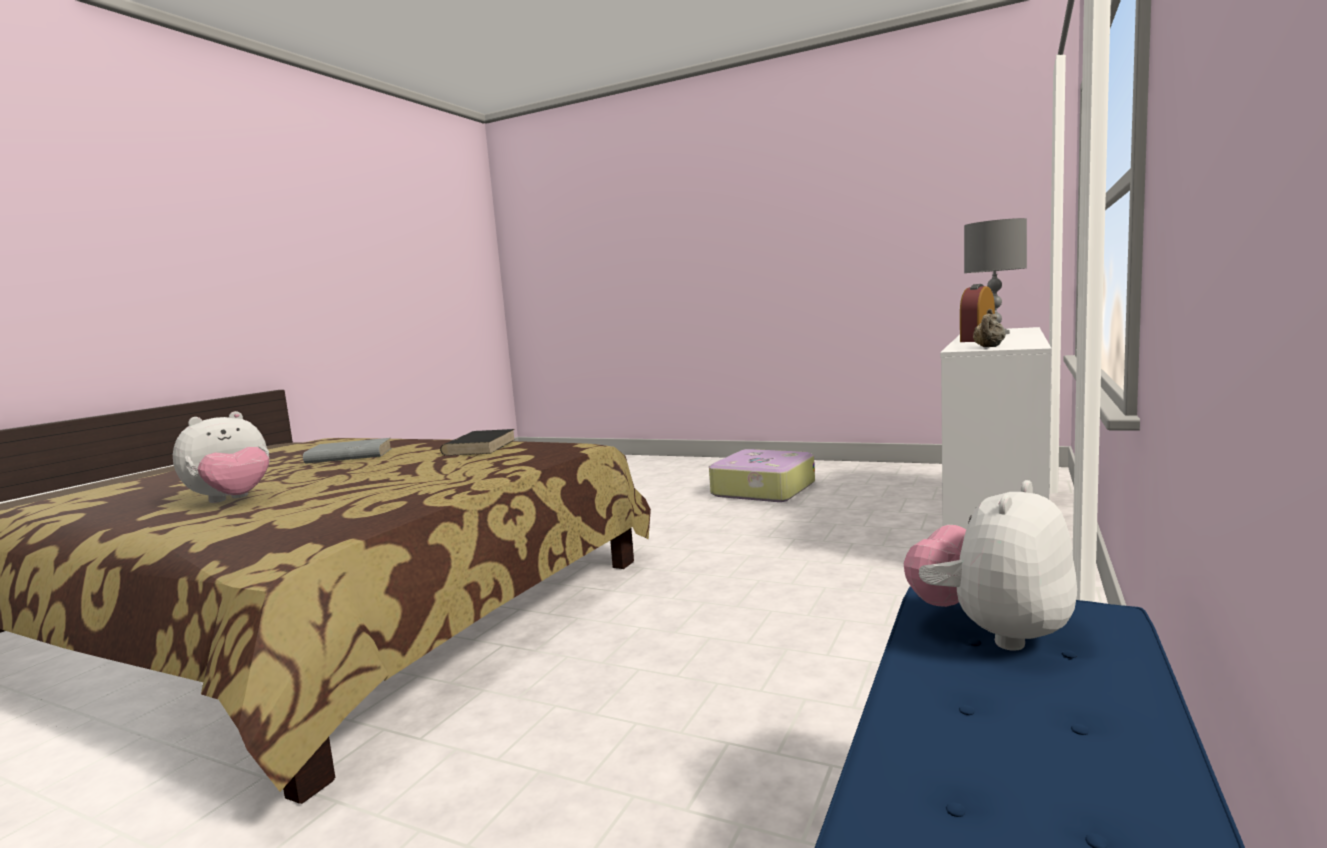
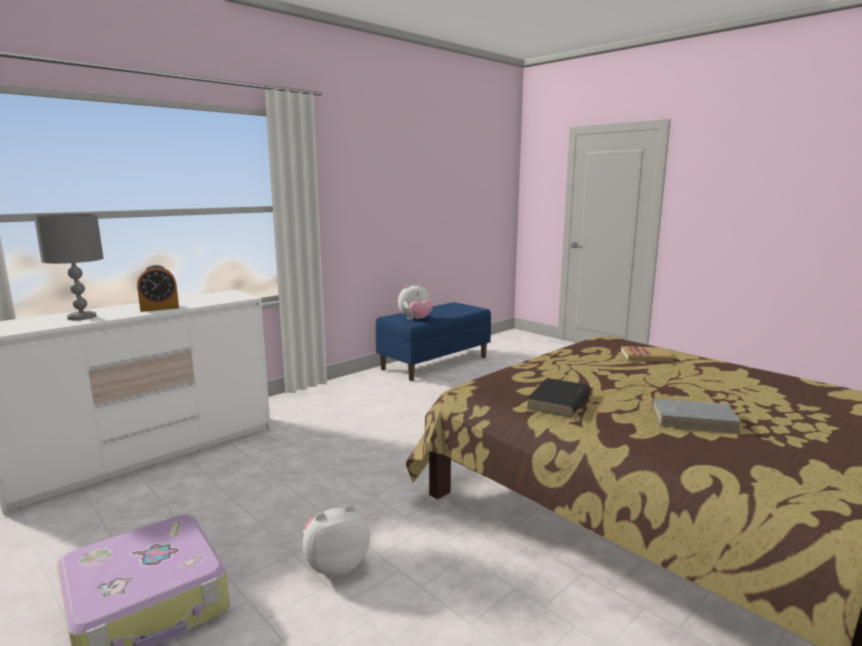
camera: 160 degrees left, 5 degrees up
(232, 500) = (703, 372): plush toy -> plush toy (335, 565)
(287, 510) = (646, 356): none -> book
(988, 347) = (232, 296): beige teapot -> none

